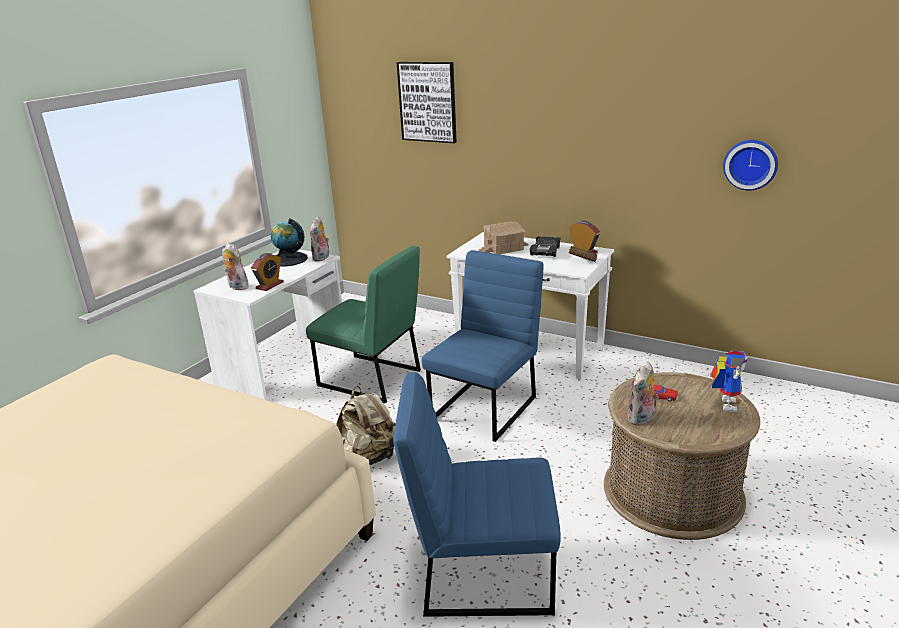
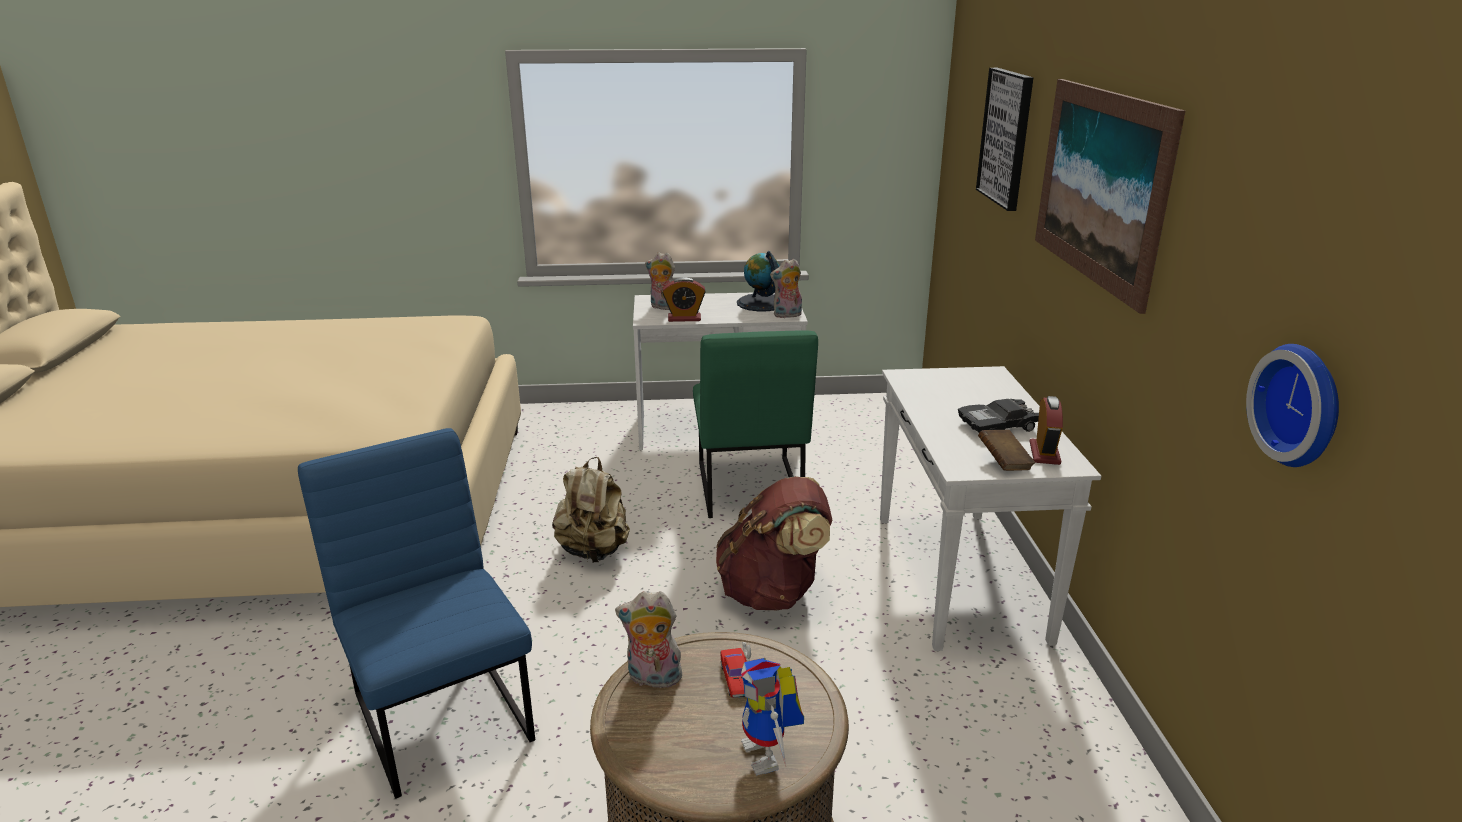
camera: 55 degrees right, 0 degrees up
(236, 287) = (662, 307): plush toy -> plush toy turned 75 degrees counterclockwise
(486, 407) = (773, 593): blue chair -> brown backpack
(503, 247) = (965, 394): toy house -> none
(554, 109) = (1100, 186): none -> picture
(724, 403) = (769, 756): toy robot -> toy robot turned 90 degrees clockwise

